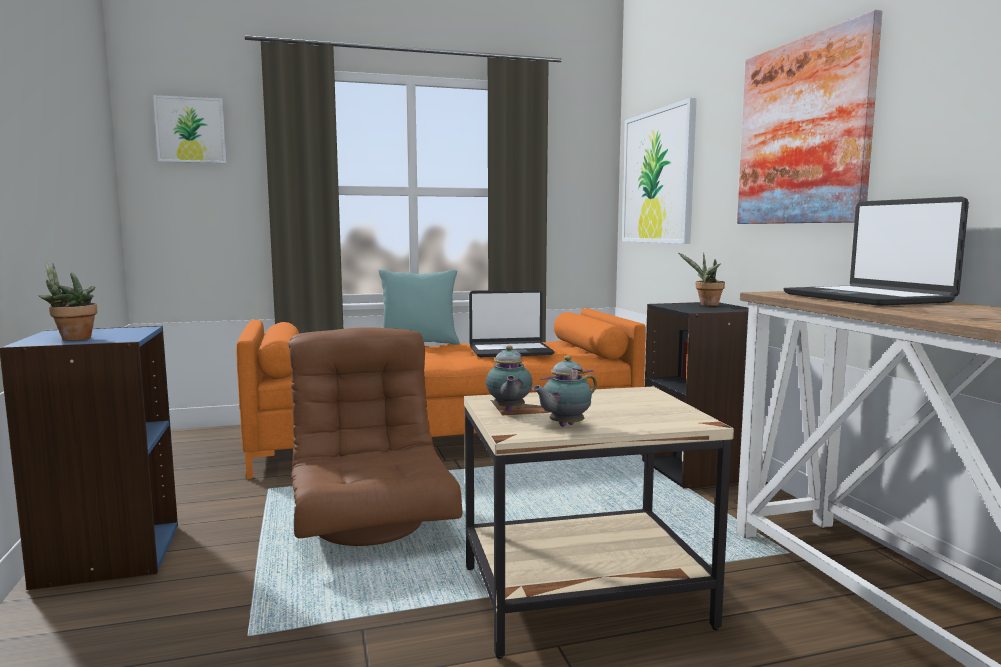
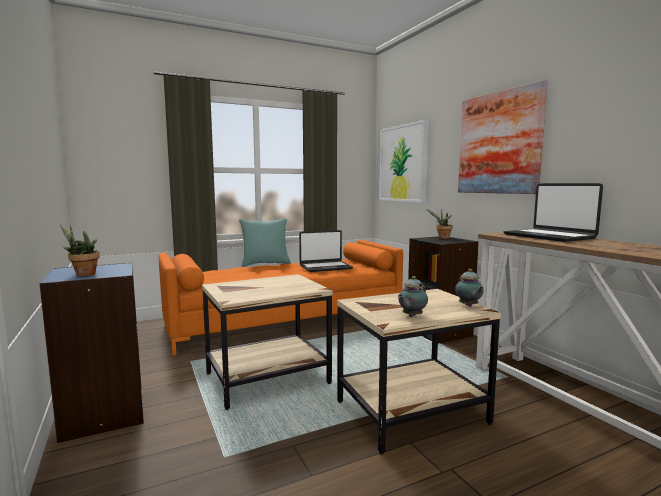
camera: 10 degrees left, 0 degrees up
(191, 130) = (116, 131): picture -> none
(372, 523) = (267, 378): brown armchair -> beige side table
(508, 410) = (371, 308): teapot -> teapot (468, 306)

